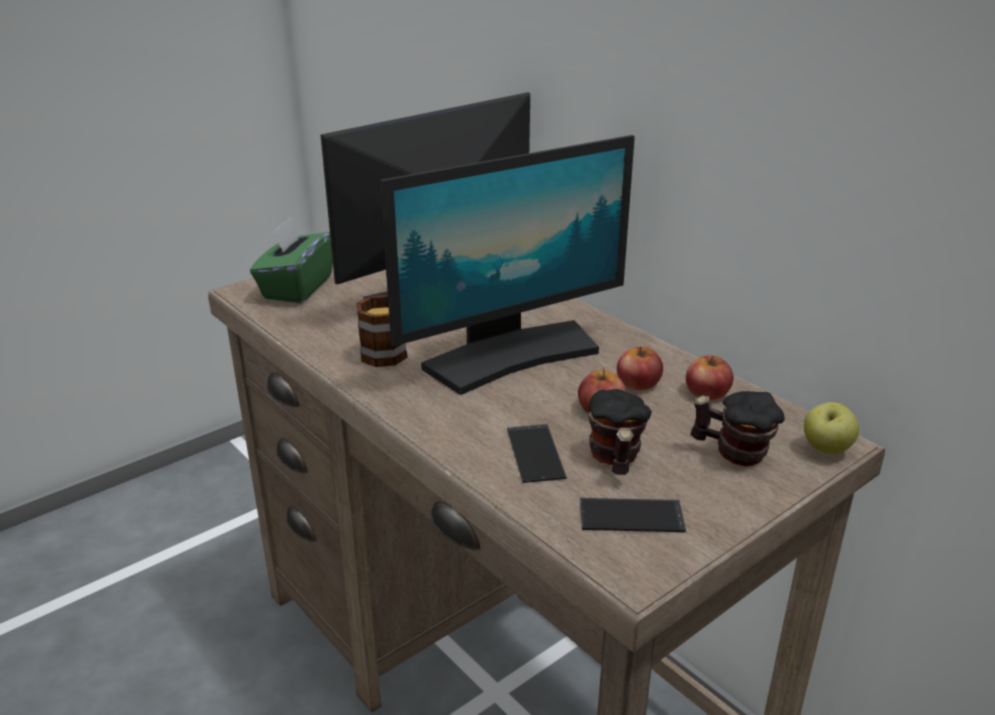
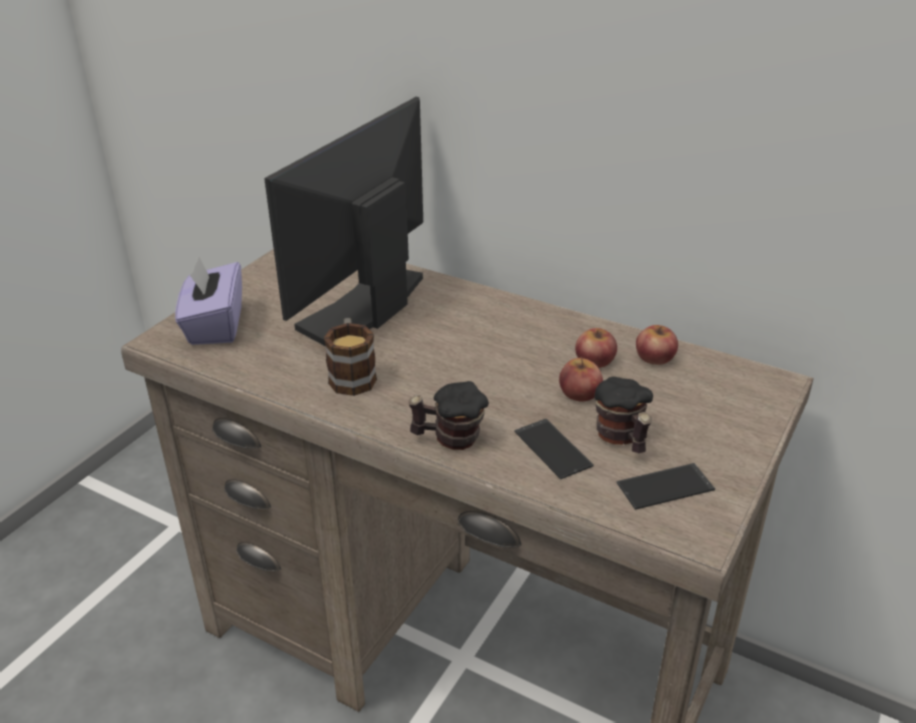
camera: 20 degrees left, 5 degrees up
(297, 287) = (214, 325): green tissue box -> purple tissue box
(511, 355) = (470, 357): monitor -> none
(732, 453) = (707, 409): mug -> mug (449, 439)
(826, 449) = (774, 389): apple -> none

